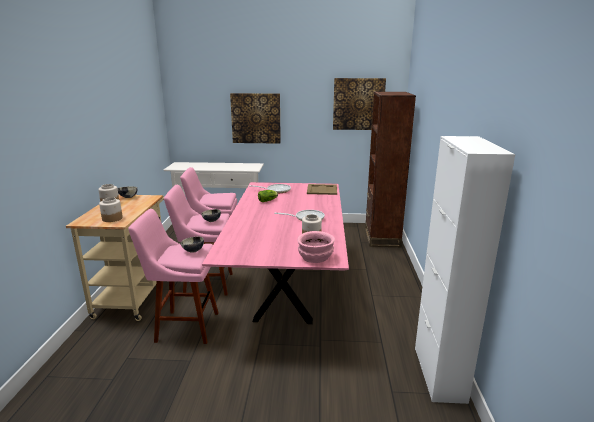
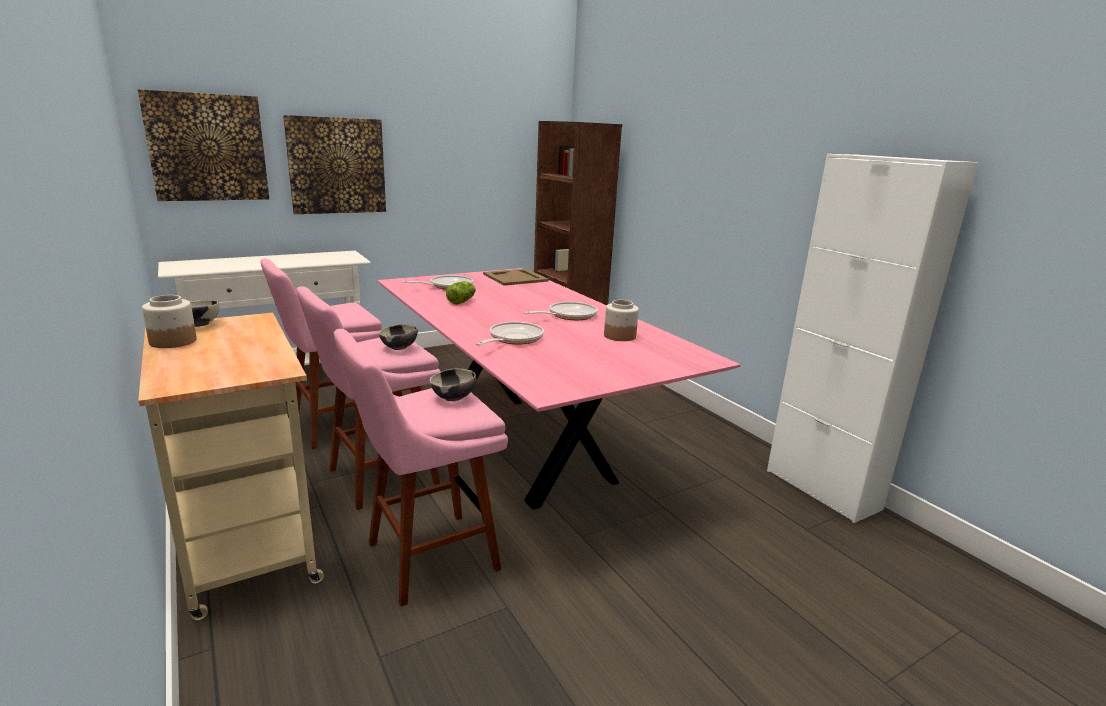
camera: 35 degrees left, 0 degrees up
(112, 219) = (243, 366): jar -> none
(254, 226) = (513, 339): none -> frying pan
(315, 257) = (680, 361): pink bowl -> none
(358, 104) = (507, 142): picture -> picture (207, 147)

